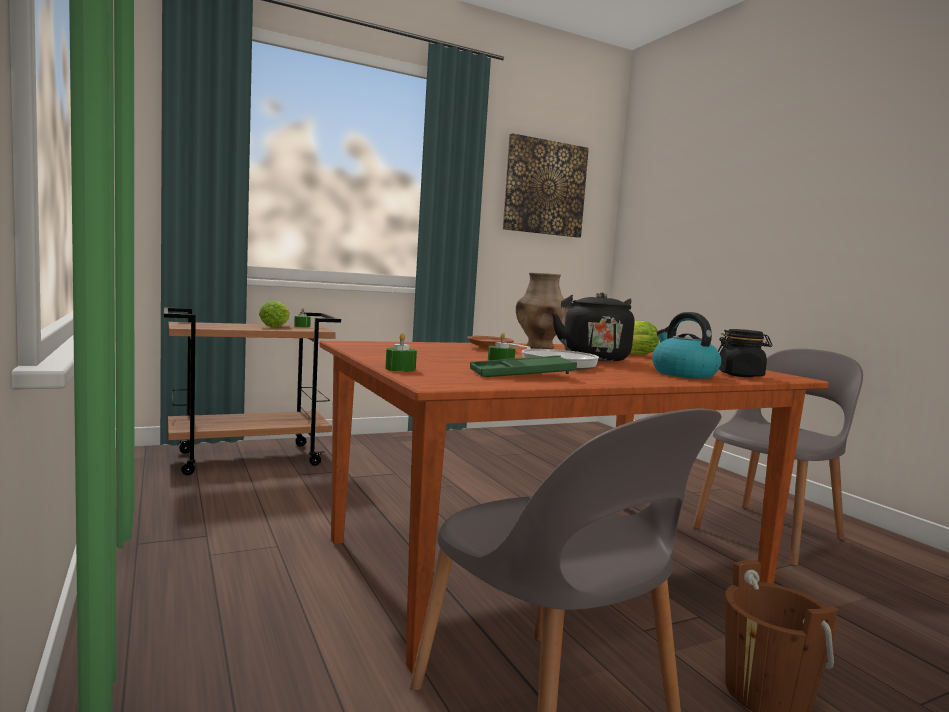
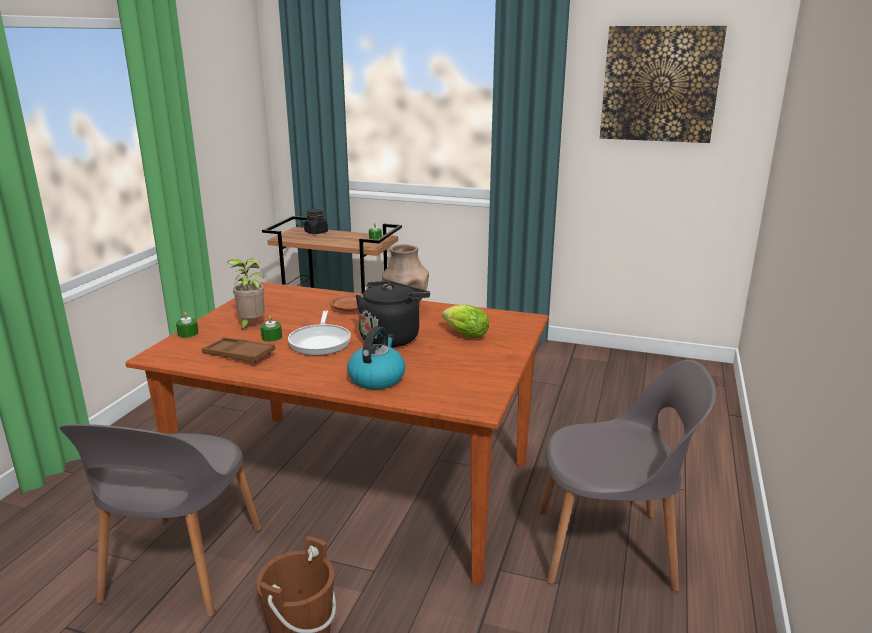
camera: 45 degrees right, 15 degrees up
(276, 326) = (351, 238): lettuce -> none
(443, 360) = (250, 325): none -> potted plant
(522, 375) = (239, 355): green tray -> brown tray
(740, 375) = (431, 392): black jar -> black jar (316, 232)

